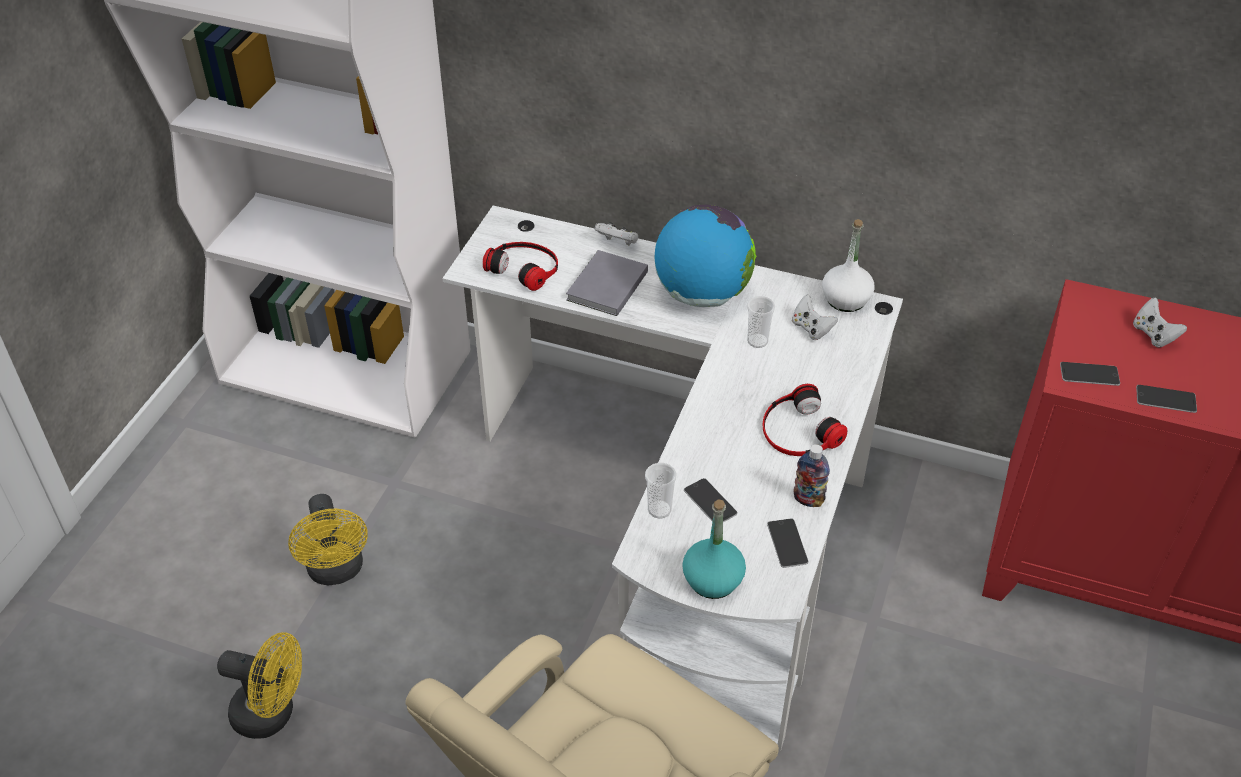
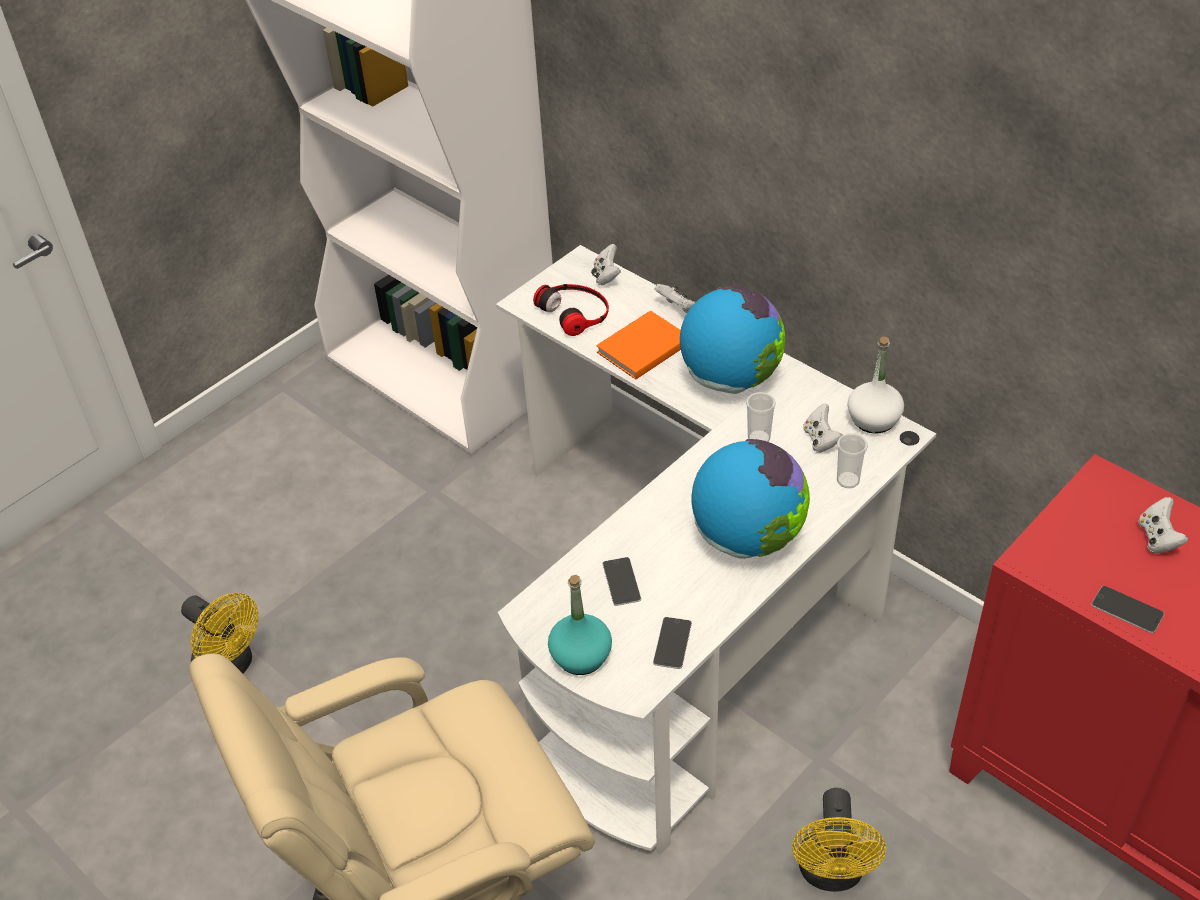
camera: 25 degrees right, 0 degrees up
(337, 571) = (344, 557): yellow fan -> yellow fan (832, 874)
(535, 228) = (607, 276): none -> white game controller
(605, 287) = (640, 348): grey book -> orange book
(659, 509) = (569, 575): cup -> cup (848, 480)
(798, 431) = (748, 538): headphones -> globe
(808, 499) = (718, 607): bottle -> none
(1089, 374) = (1056, 560): phone -> none

